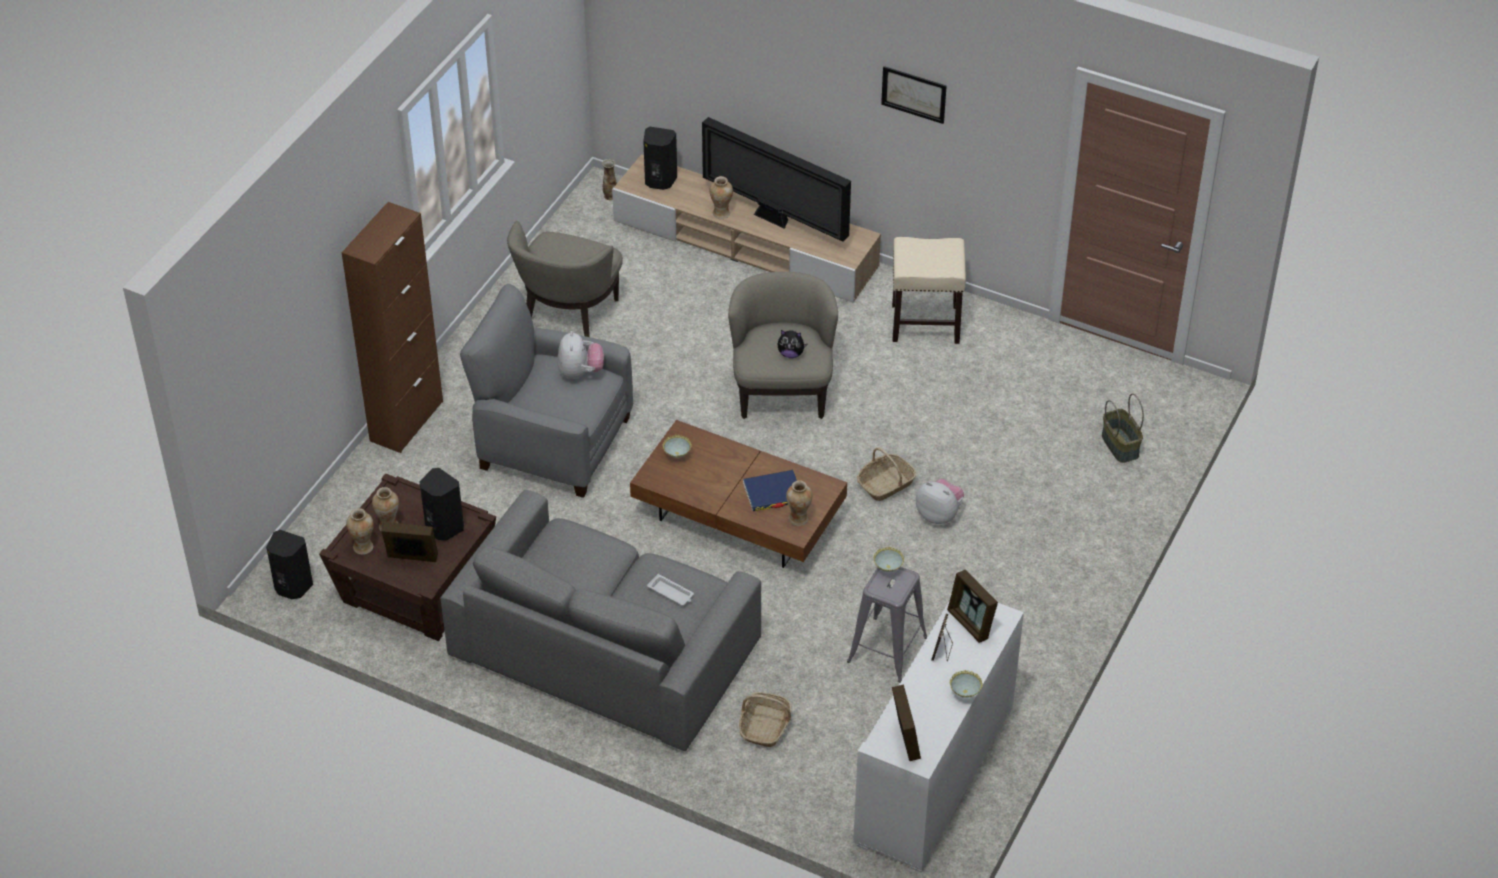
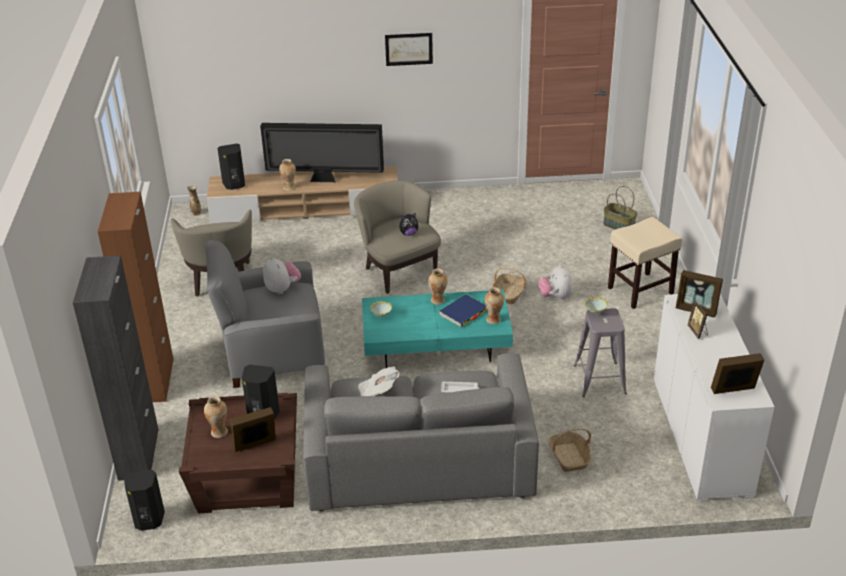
camera: 30 degrees left, 10 degrees down
(331, 506) = (138, 454): none -> black cabinet
(363, 547) = (210, 453): vase -> vase (438, 300)
(584, 553) = (378, 391): none -> newspaper
(737, 518) = (435, 347): brown coffee table -> turquoise coffee table
(905, 739) = (733, 390): picture frame -> picture frame turned 60 degrees counterclockwise
(924, 324) = (450, 209): beige stool -> beige stool (640, 291)
(939, 514) = (555, 297): plush toy -> plush toy turned 105 degrees counterclockwise
(965, 694) = (738, 349): bowl -> none

